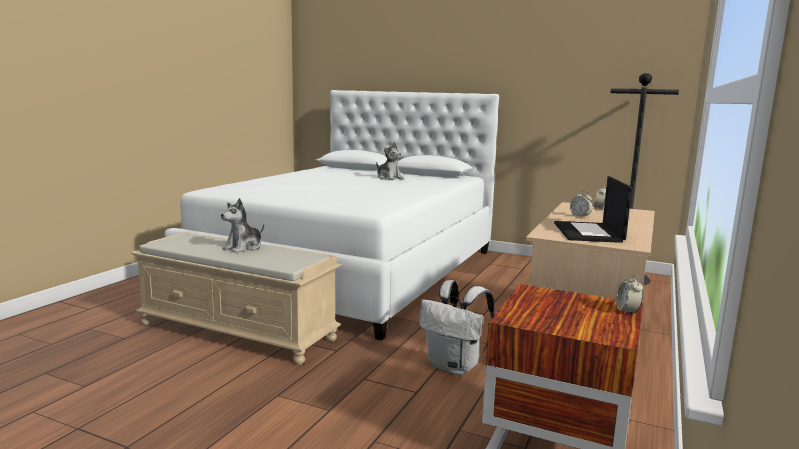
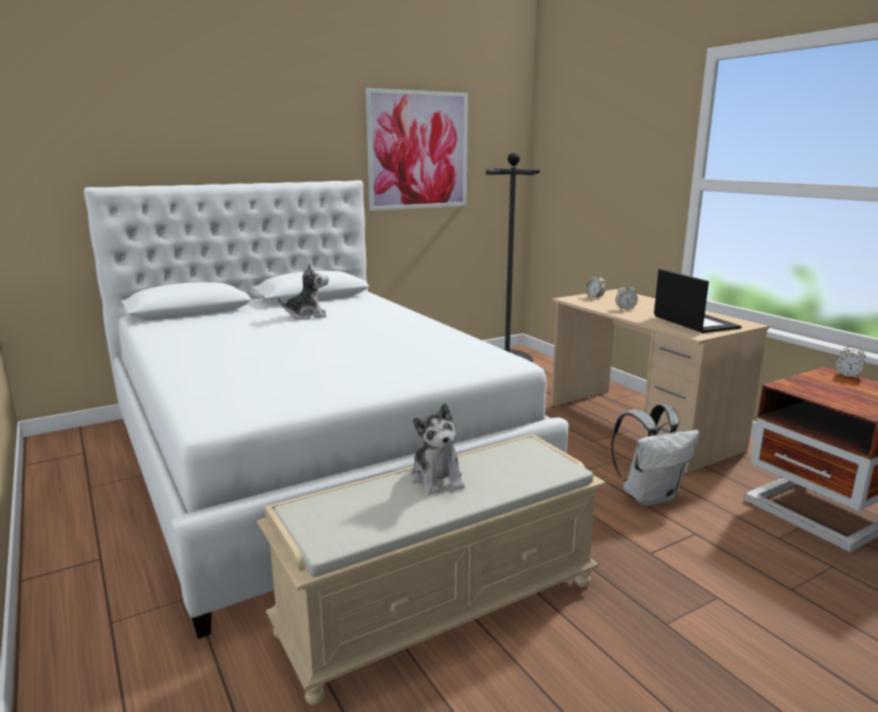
camera: 55 degrees left, 5 degrees up
(561, 72) = (418, 151): none -> picture
(589, 232) = (694, 322): laptop -> laptop turned 150 degrees counterclockwise

